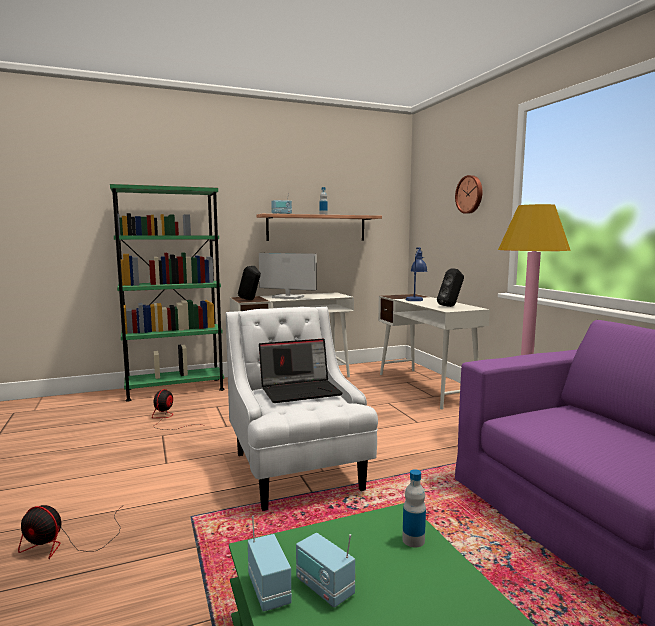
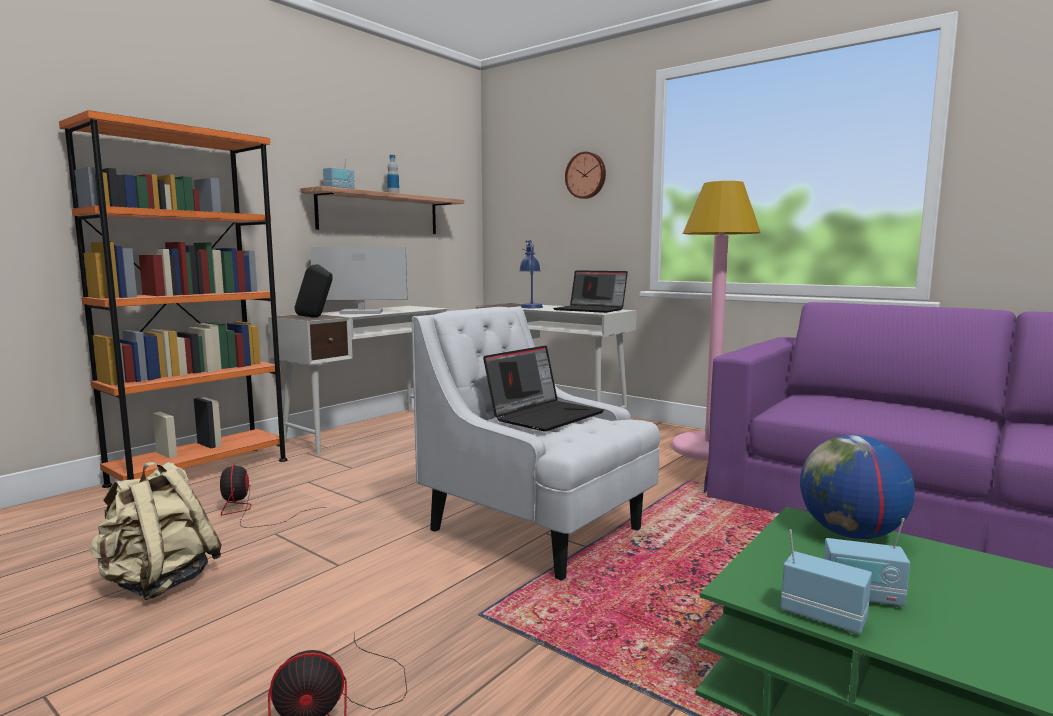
camera: 30 degrees left, 0 degrees up
(85, 449) = (158, 583): none -> beige backpack
(175, 389) = (200, 472): green bookcase -> orange bookcase
(413, 540) = (851, 534): bottle -> globe
(451, 306) = (591, 310): black speaker -> laptop

